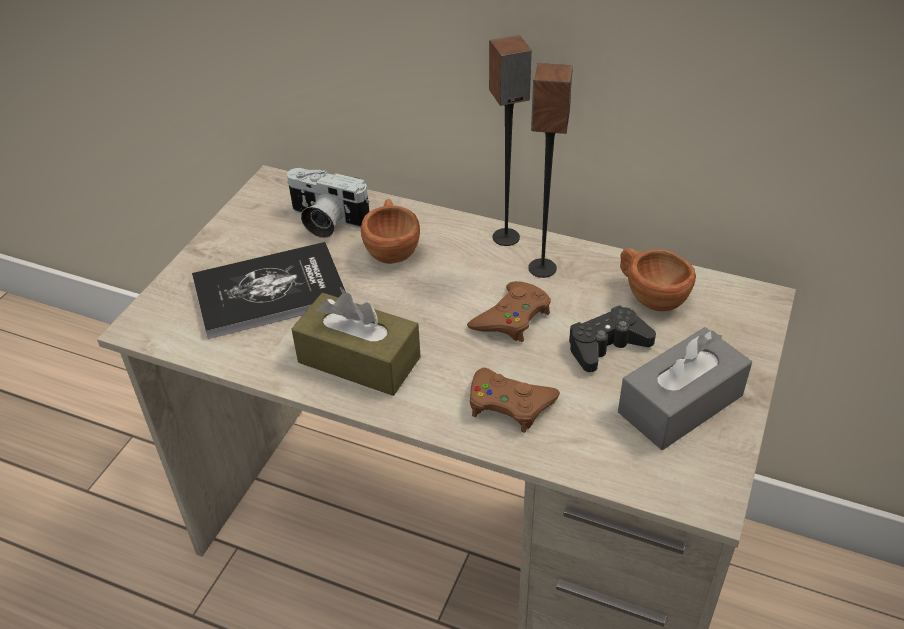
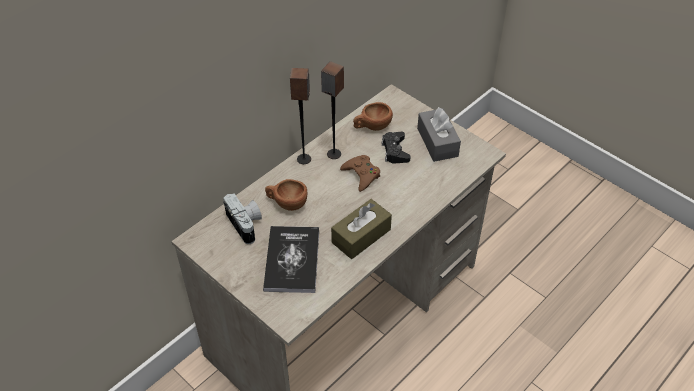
camera: 70 degrees left, 5 degrees up
(325, 221) = (246, 224): camera -> camera turned 75 degrees counterclockwise
(509, 404) = (413, 192): brown game controller -> none

